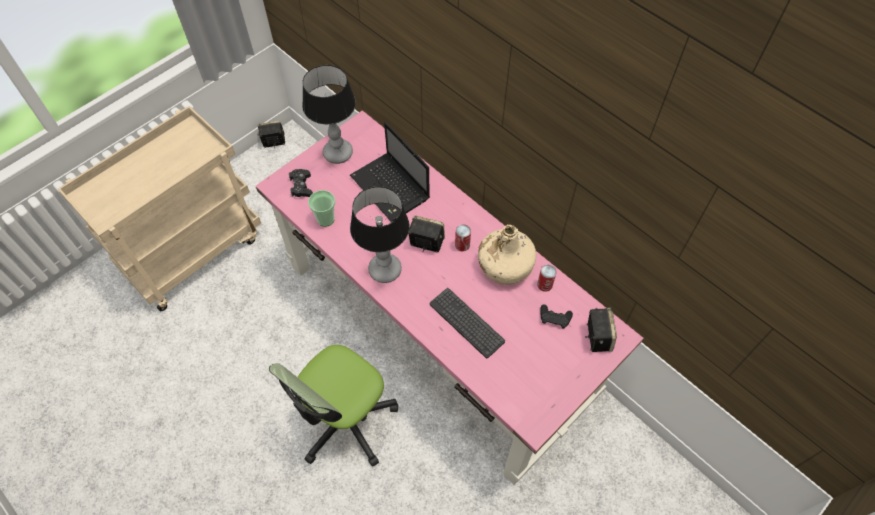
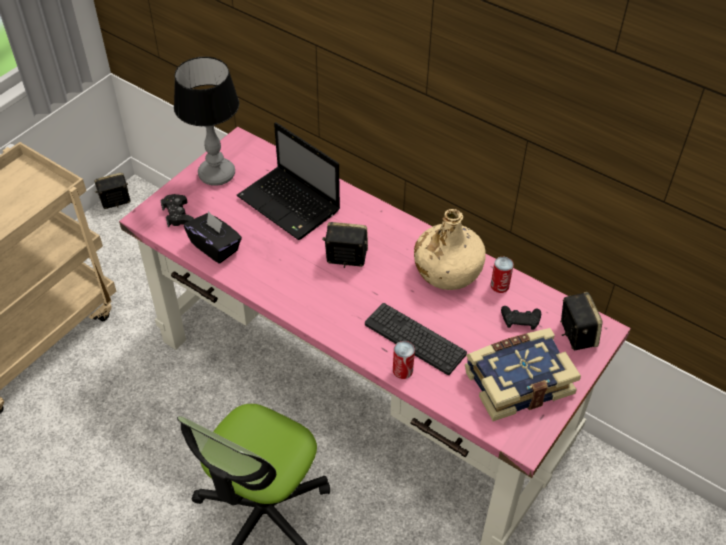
camera: 10 degrees left, 10 degrees down
(325, 219) = (215, 247): cup -> black tissue box
(385, 270) = (302, 294): table lamp -> none
(462, 245) = (390, 255): can -> can (402, 370)
(540, 371) = (517, 381): none -> book

